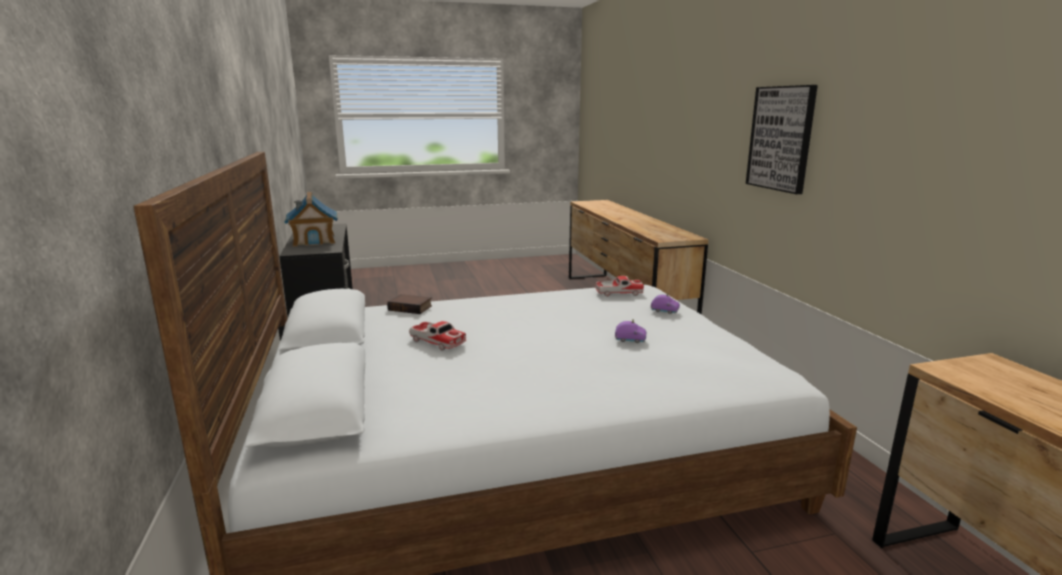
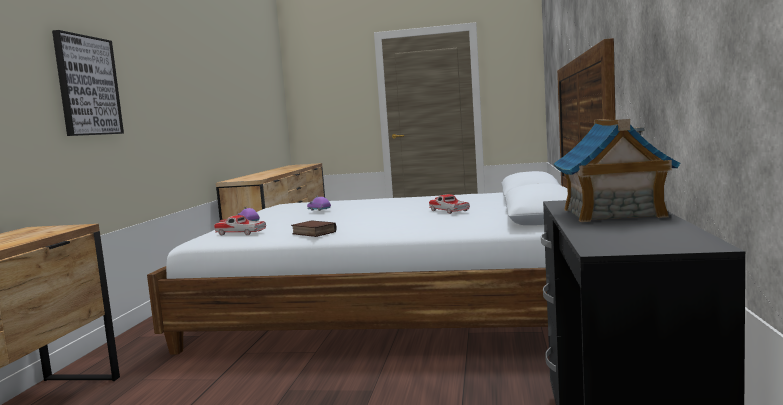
camera: 155 degrees left, 10 degrees down
(411, 308) = (459, 226): book -> book (312, 233)

